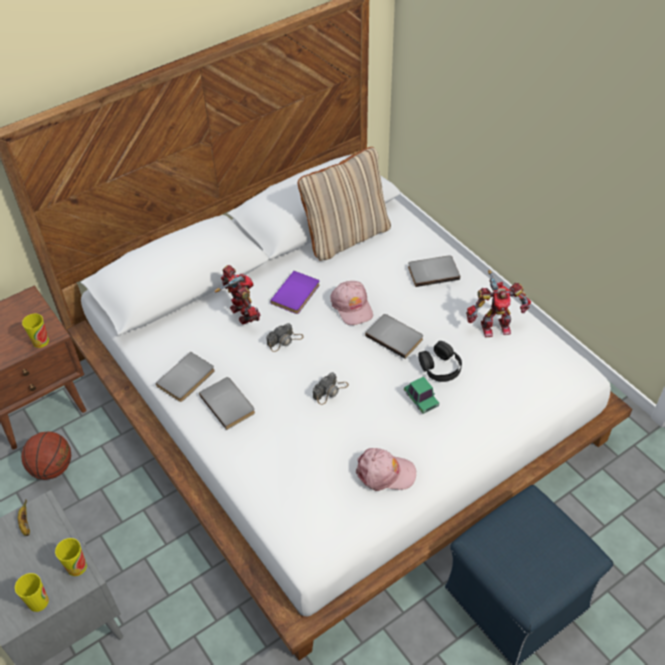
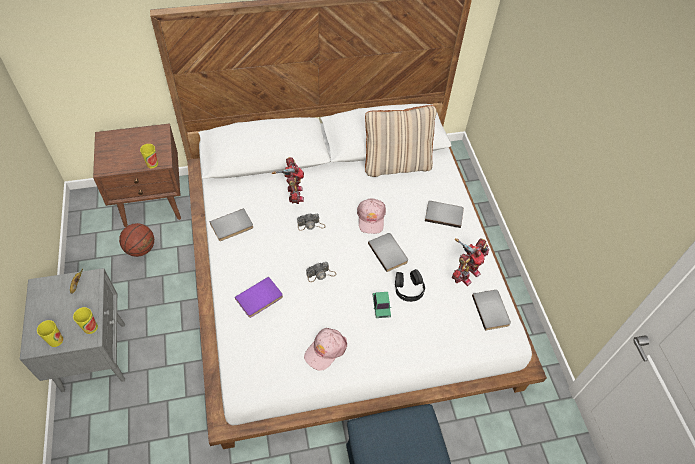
camera: 20 degrees right, 5 degrees up
(229, 403) = (249, 255): grey book -> grey book (492, 310)
(297, 294) = (338, 194): purple book -> purple book (260, 299)
(385, 473) = (325, 350): pink cap -> pink cap turned 105 degrees clockwise
(494, 326) = (466, 273): toy robot -> toy robot turned 60 degrees counterclockwise

